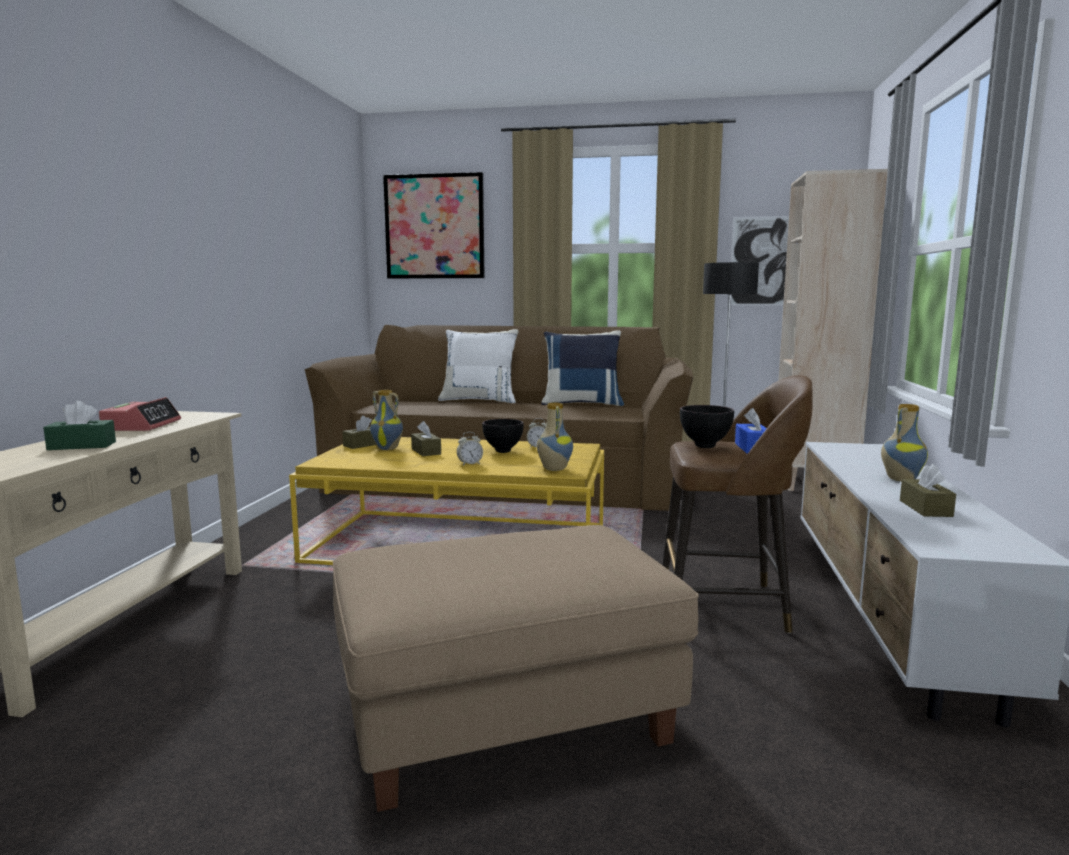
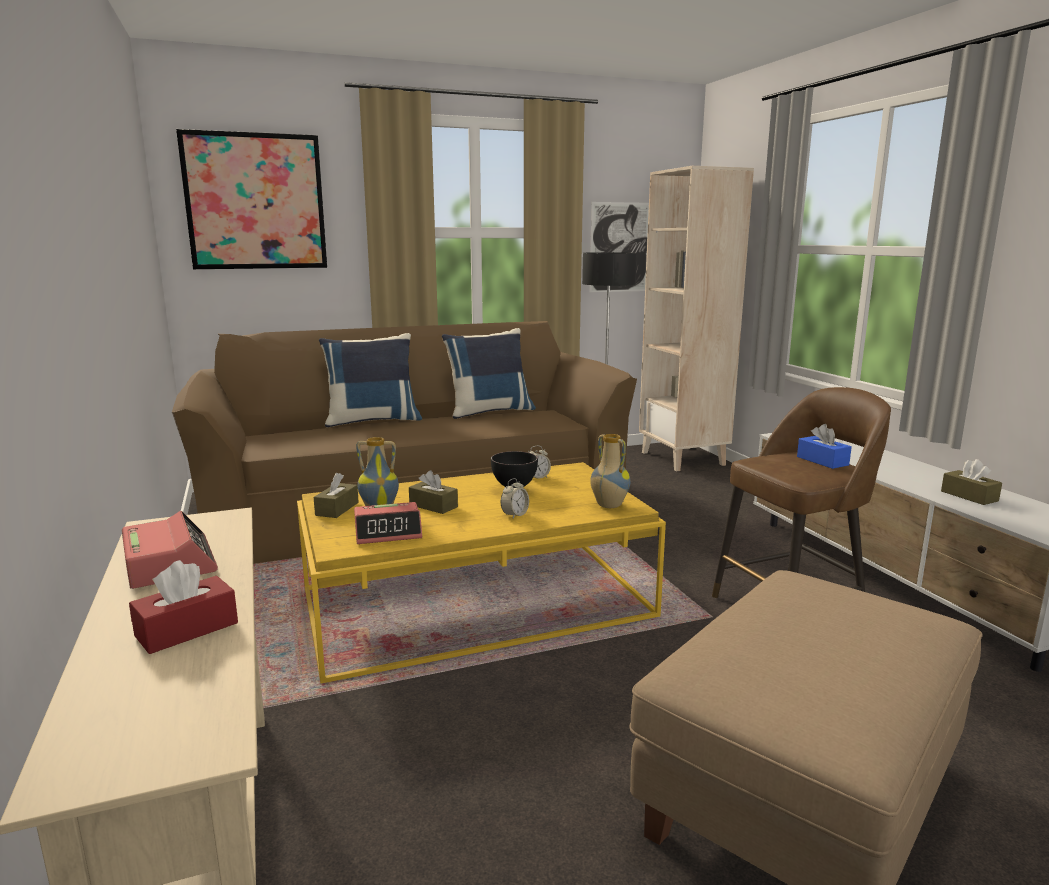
camera: 30 degrees left, 5 degrees up
(82, 446) = (187, 629): green tissue box -> red tissue box
(366, 460) = (388, 532): none -> alarm clock
(479, 400) = (372, 420): white pillow -> blue pillow
(705, 447) = (786, 466): black bowl -> none
(900, 479) = (898, 467): vase -> none

